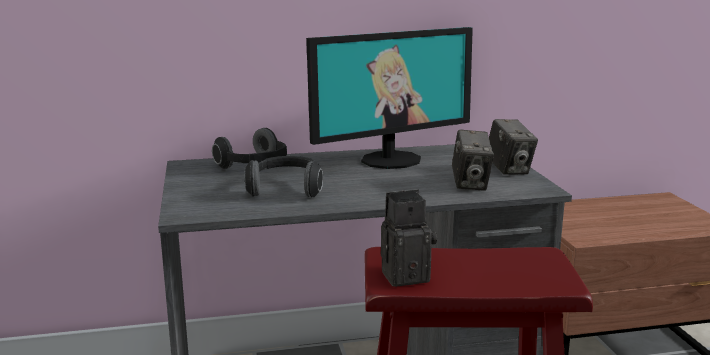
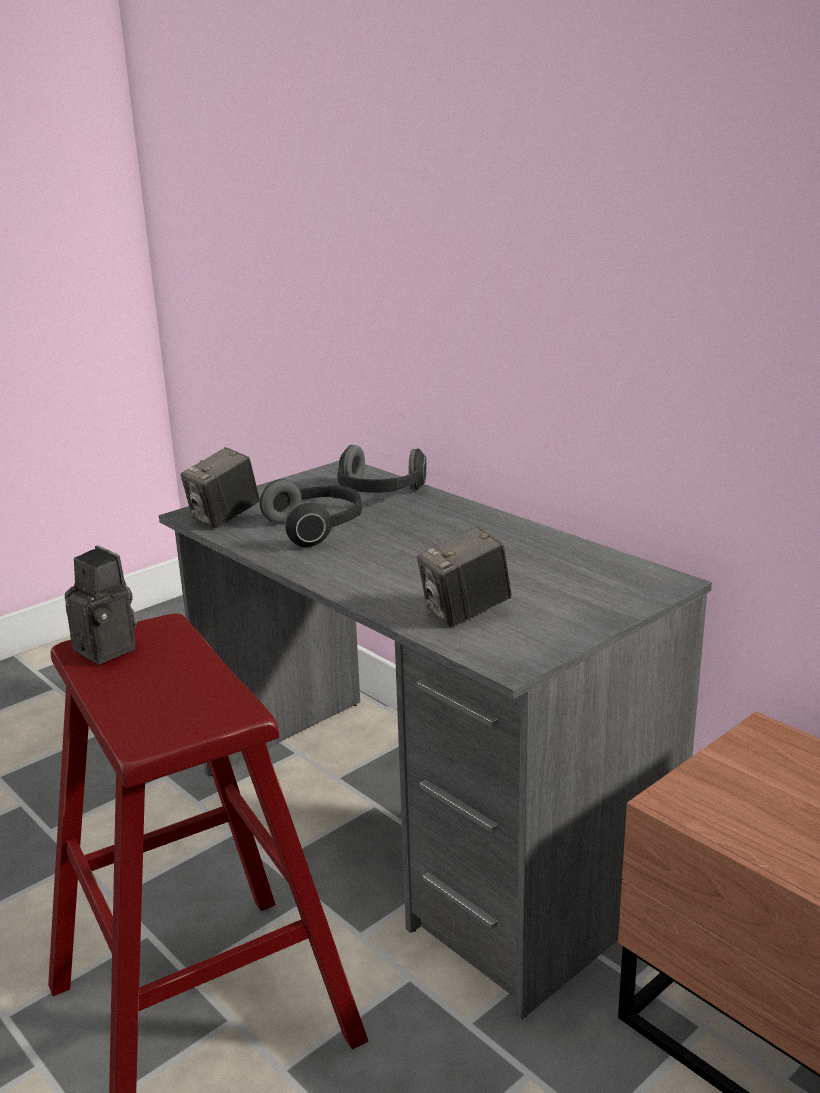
camera: 60 degrees right, 5 degrees up
(390, 159) = (506, 544): monitor -> none
(509, 170) = (572, 622): camera -> camera (224, 518)

